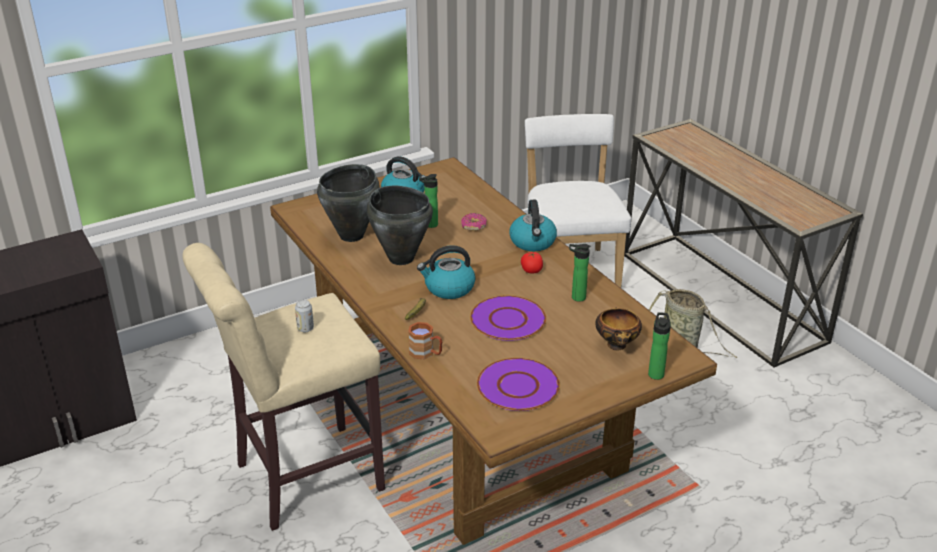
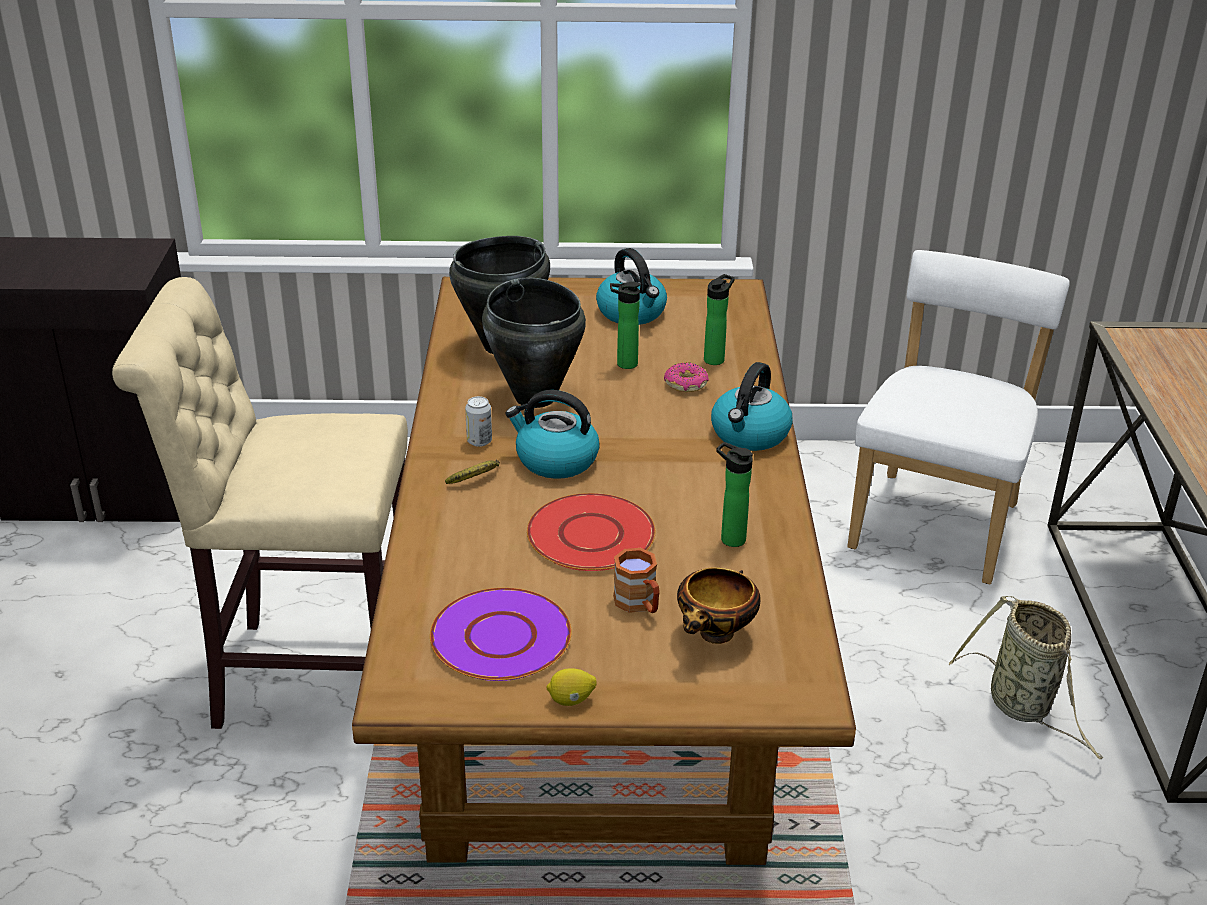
camera: 30 degrees right, 0 degrees up
(305, 328) = (307, 449): can -> can (479, 441)
(426, 353) = (426, 540): brown mug -> brown mug (639, 604)
(507, 320) = (590, 535): purple plate -> red plate
(531, 271) = (703, 476): tomato -> none
(583, 402) = (571, 700): none -> lemon
(656, 373) = (733, 702): bottle -> bottle (716, 359)

